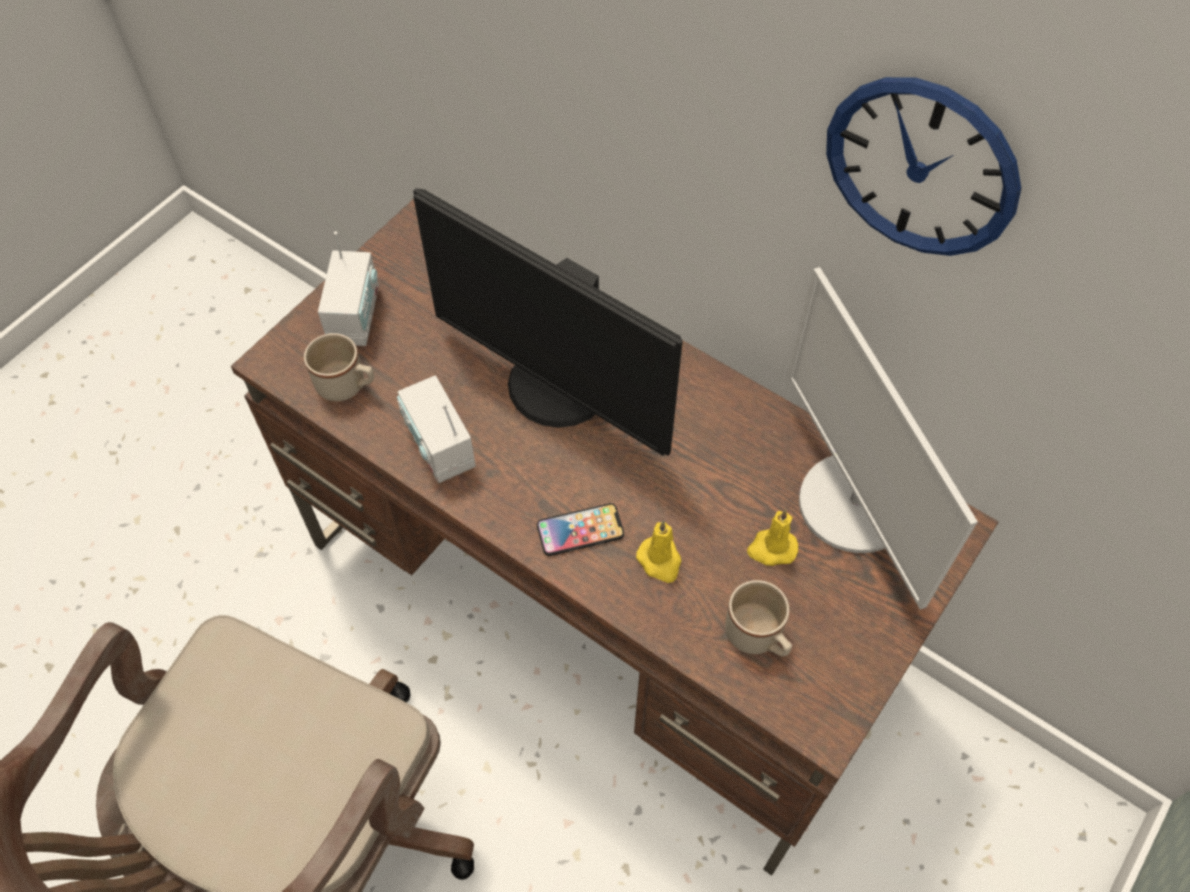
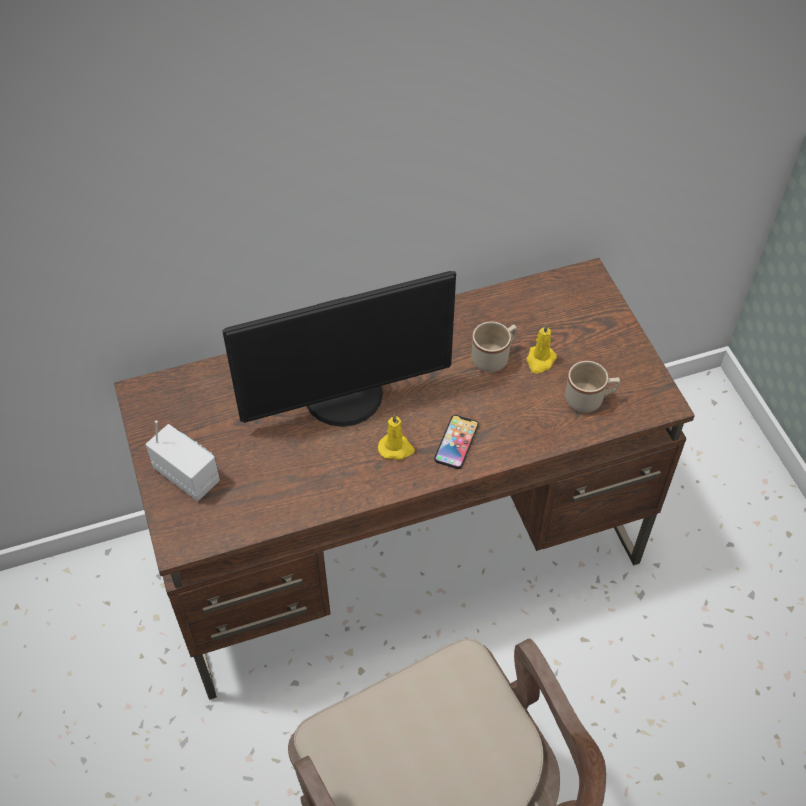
camera: 55 degrees left, 5 degrees down
(347, 386) = (241, 509): beige mug -> beige mug (494, 357)
(439, 447) = (335, 482): radio -> none
(660, 561) = (507, 416): yellow candle -> yellow candle (396, 448)
(854, 504) = (541, 308): monitor -> none
(921, 168) = (494, 86): wall clock -> none

